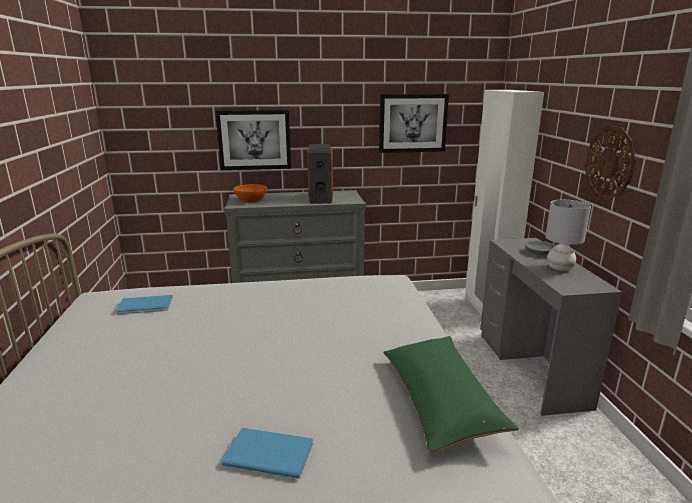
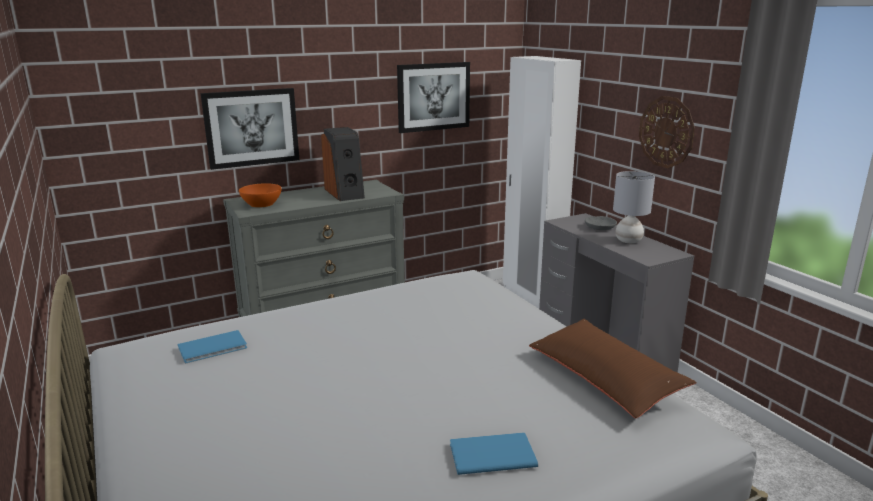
camera: 20 degrees left, 0 degrees up
(440, 401) = (605, 379): green pillow -> brown pillow

